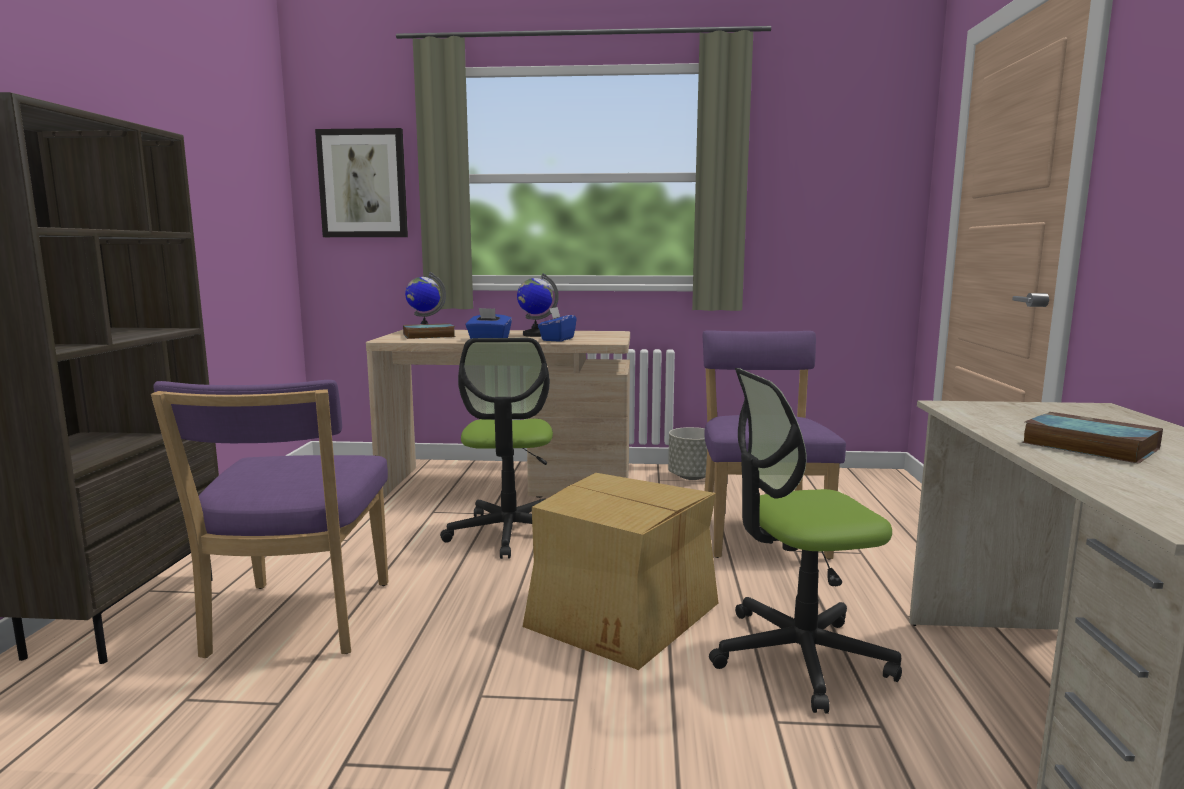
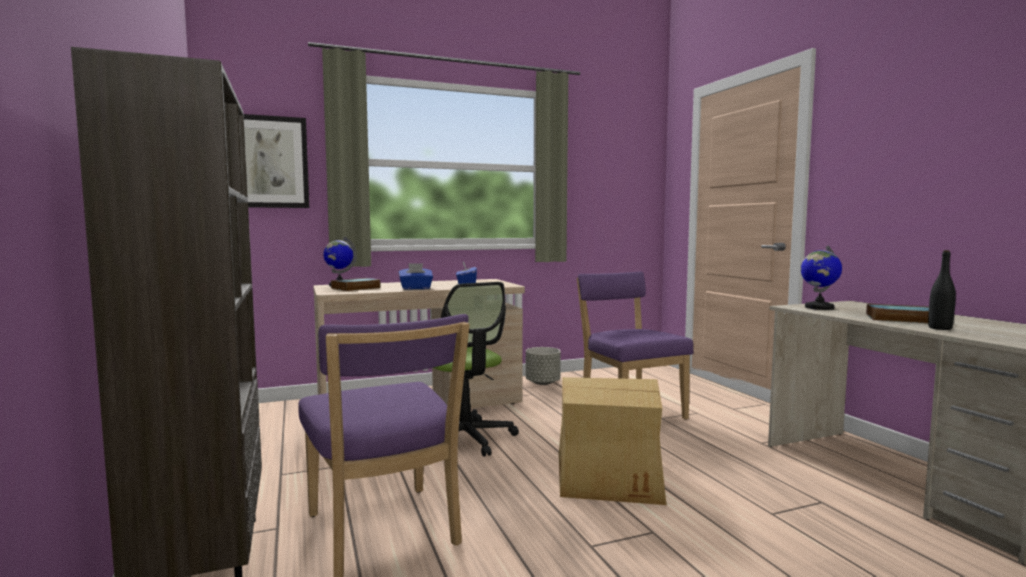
camera: 25 degrees left, 5 degrees down
(535, 335) = (439, 284): globe -> globe (818, 308)
(798, 656) = (738, 476): office chair -> none
(1107, 472) = (940, 328): none -> black bottle

